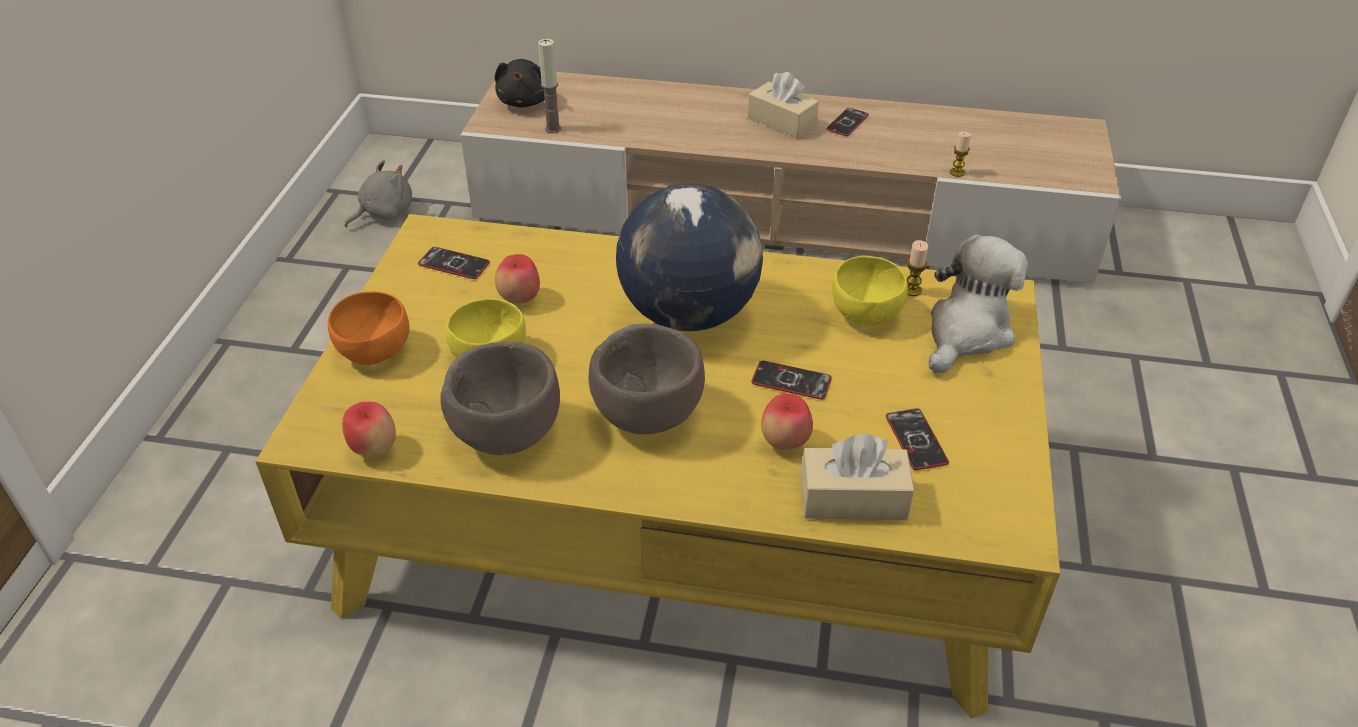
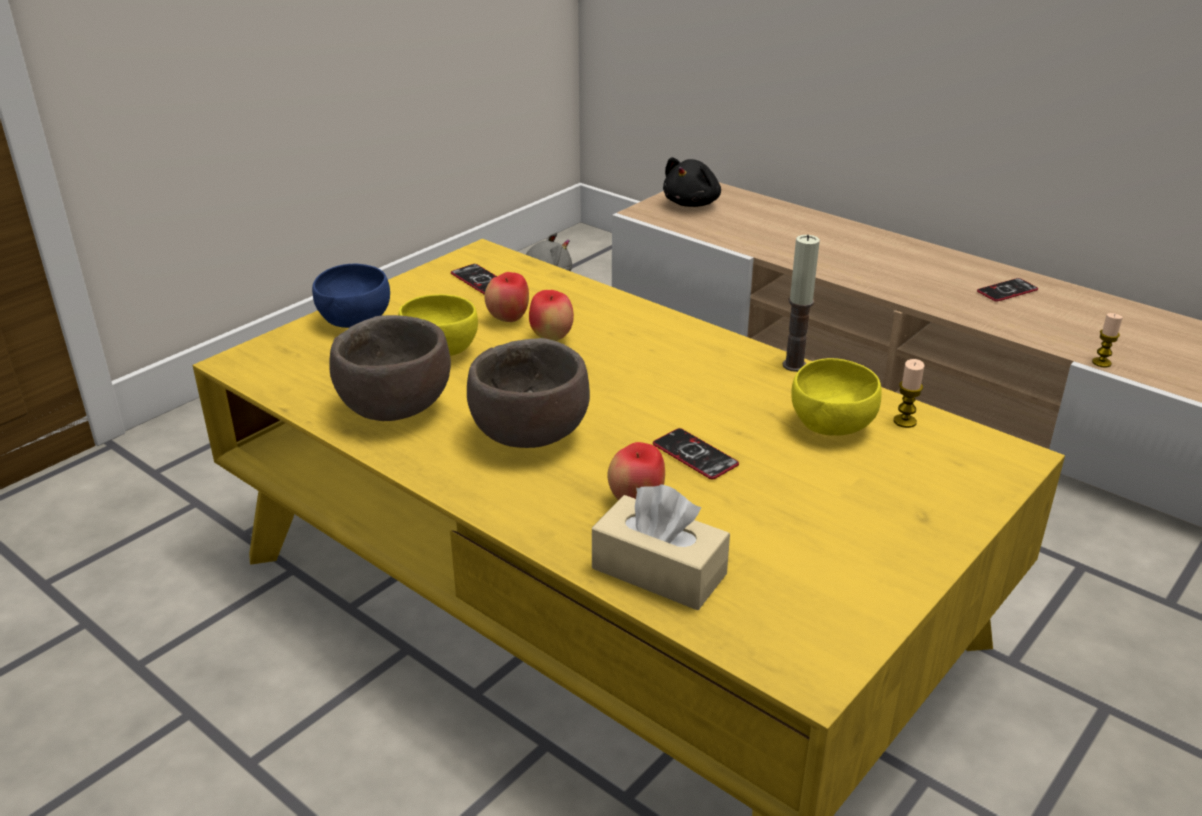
camera: 30 degrees right, 10 degrees down
(374, 449) = (282, 386): apple -> apple (552, 338)
(375, 351) = (355, 321): orange bowl -> blue bowl
(553, 129) = (698, 228): candle -> candle (794, 365)
(690, 314) = (649, 374): globe -> none
(782, 121) = (933, 273): beige tissue box -> none
(916, 440) = (778, 547): phone -> none
(966, 332) = (932, 475): plush toy -> none

